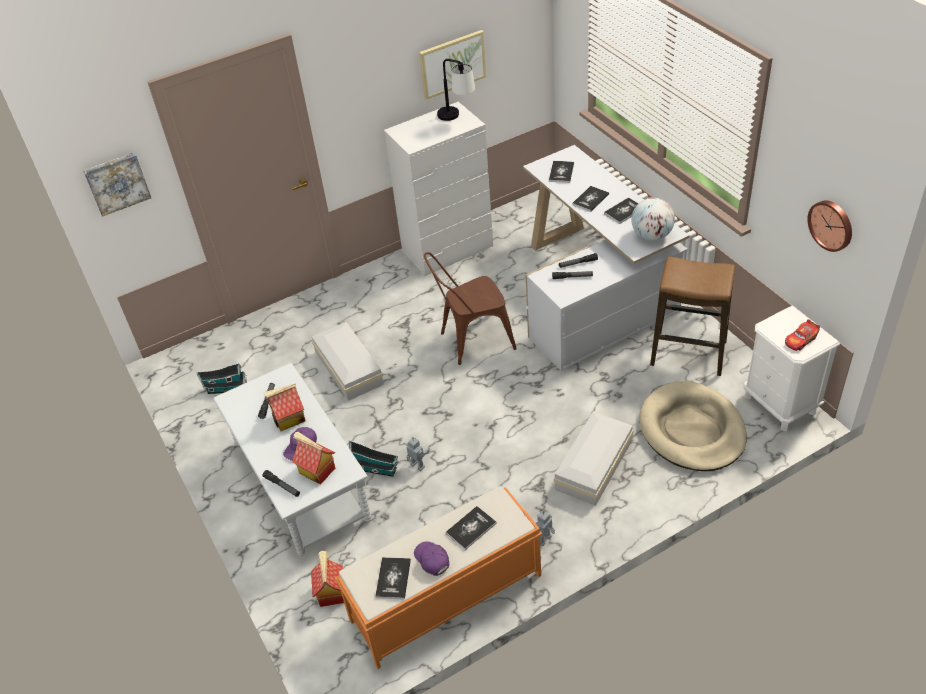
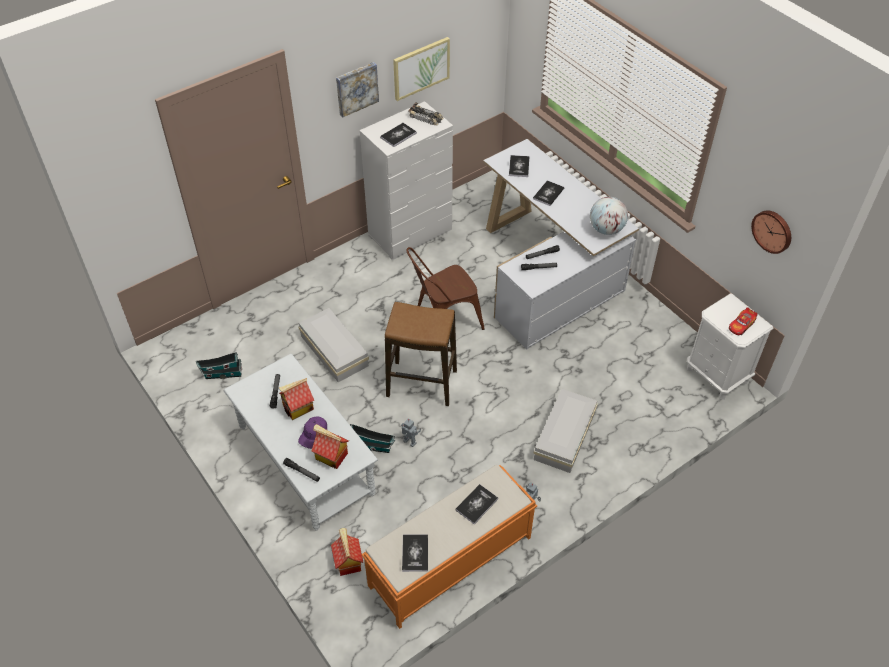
camera: 10 degrees left, 5 degrees up
(117, 183) = (123, 192): picture -> picture (356, 88)
(432, 560) = (446, 535): purple cap -> none
(457, 117) = (426, 118): table lamp -> toy car
(624, 211) = (579, 205): book -> book (398, 135)
(688, 353) = (635, 330): stool -> stool (421, 384)
(692, 430) = (645, 401): beige dog bed -> none

